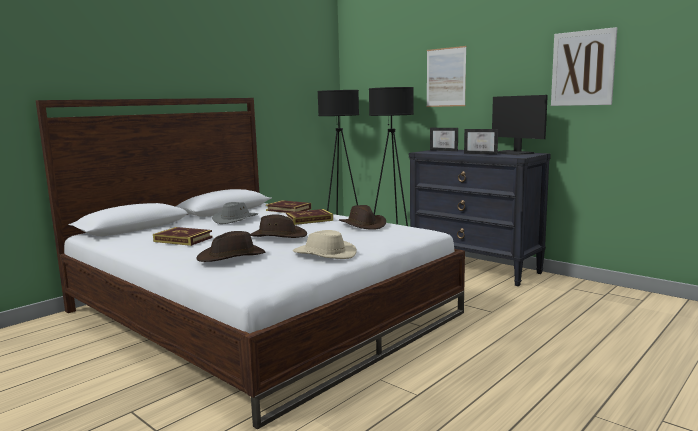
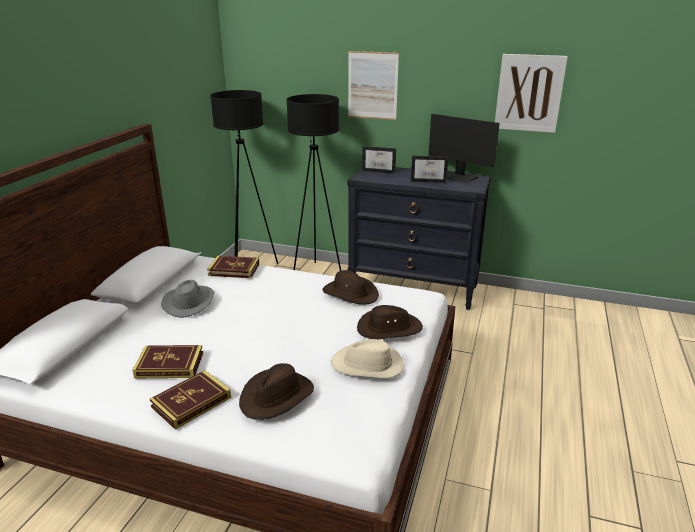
camera: 25 degrees left, 15 degrees up
(278, 236) = (282, 336): brown hat -> brown hat (389, 328)
(309, 220) = (280, 290): book -> book (191, 402)

